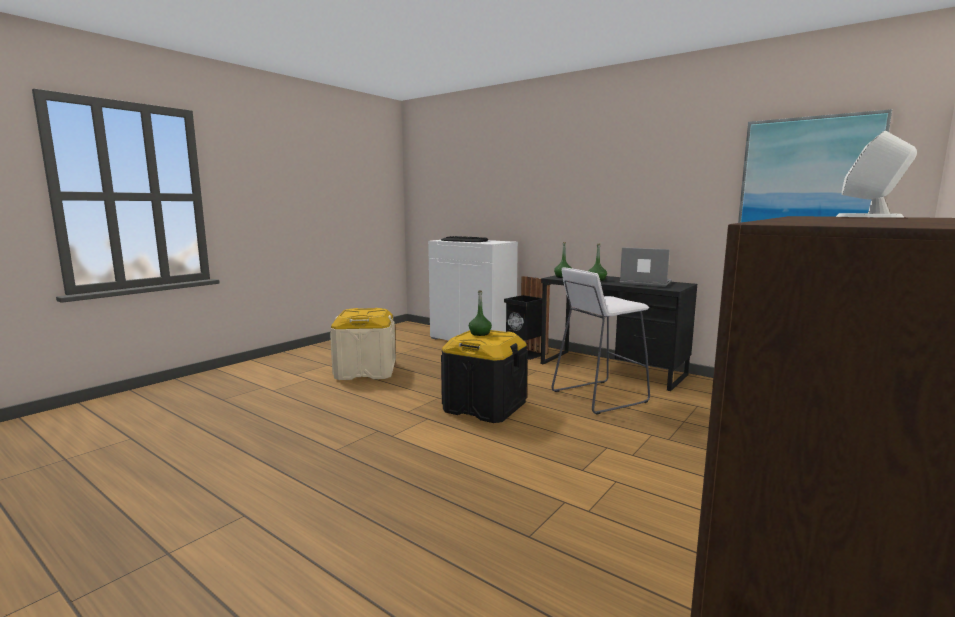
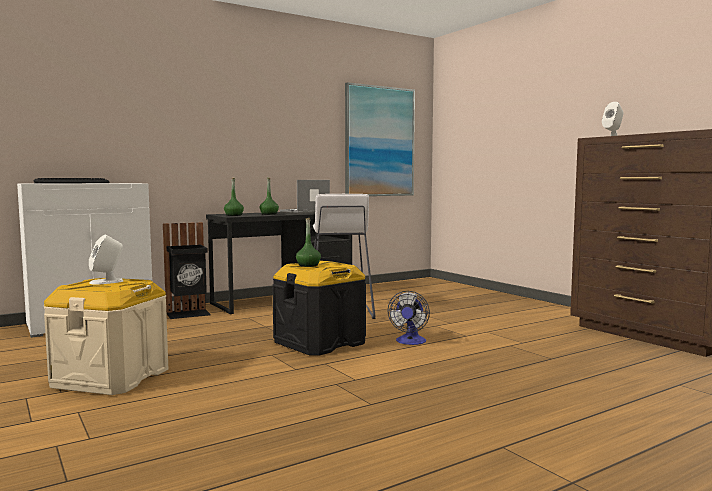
camera: 70 degrees left, 5 degrees down
(369, 311) = (107, 282): none -> white speaker
(523, 442) = (410, 342): none -> fan

